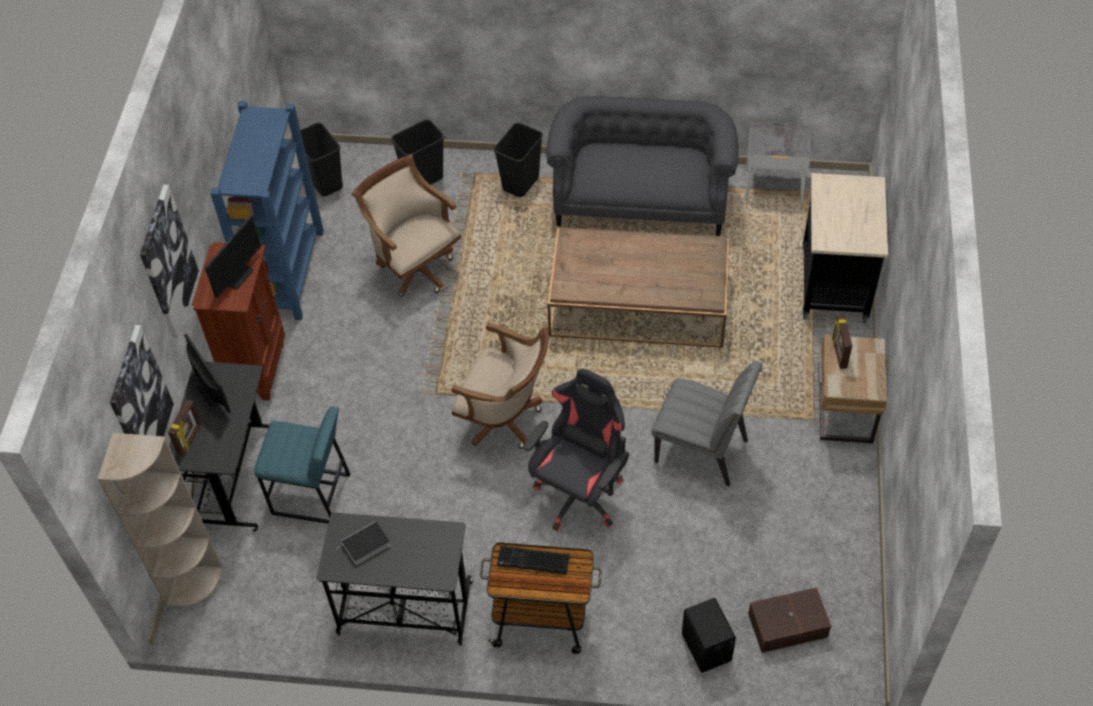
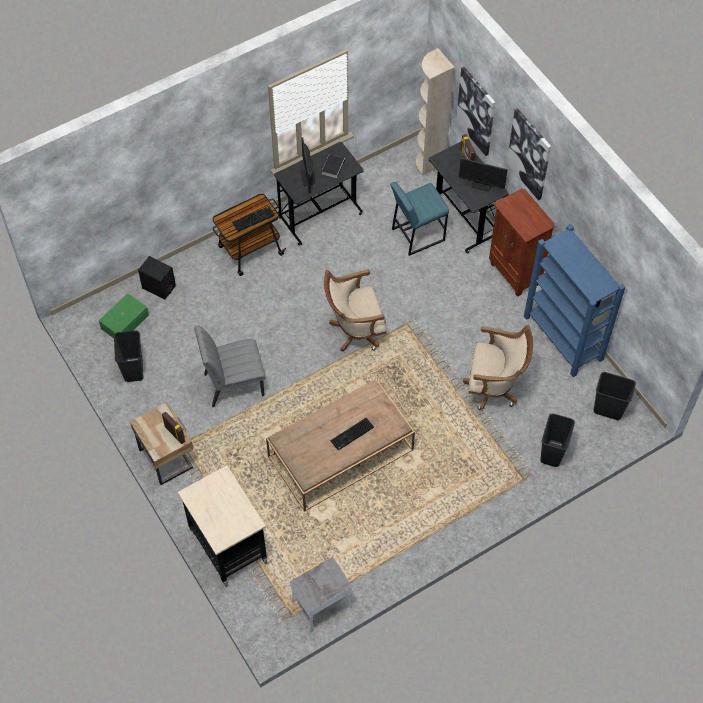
camera: 140 degrees right, 5 degrees up
(238, 276) = (519, 217): monitor -> monitor (308, 177)
(520, 183) = (489, 492): black trash can -> black trash can (134, 370)
(579, 496) = (280, 318): black office chair -> none
(628, 258) = (352, 435): none -> keyboard
(641, 198) = (401, 533): grey sofa -> none
(786, 624) = (125, 322): brown storage box -> green storage box

